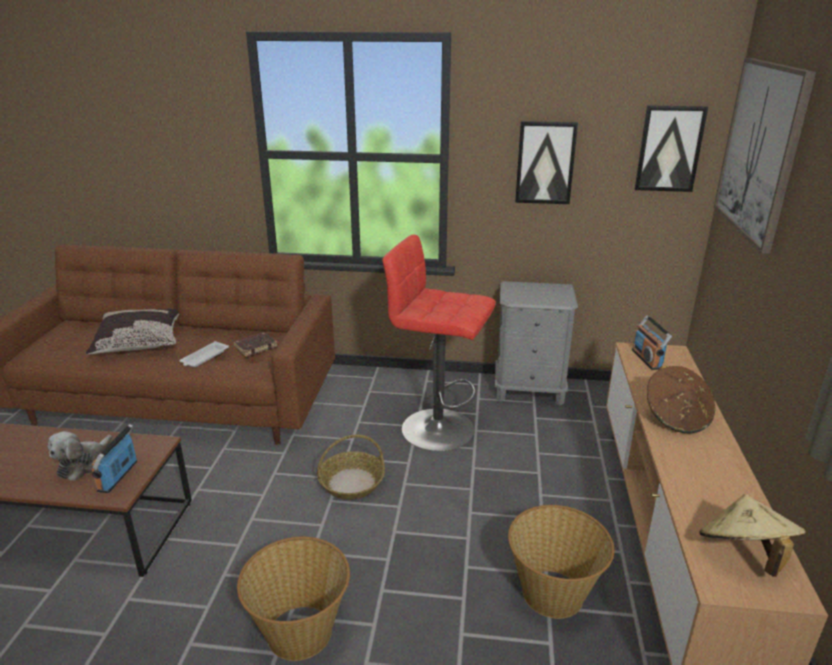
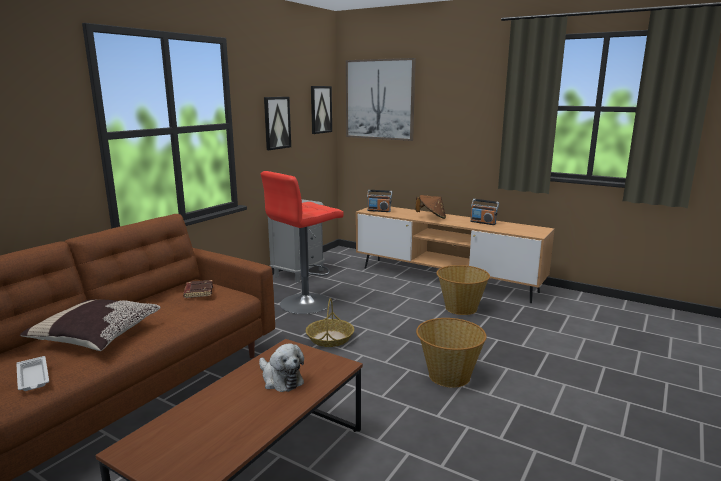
camera: 65 degrees left, 10 degrees down
(118, 476) = (316, 364): radio -> radio (483, 222)
(204, 358) = (185, 310): white tray -> white tray (33, 378)
(744, 554) = (522, 229): beige hat -> none

